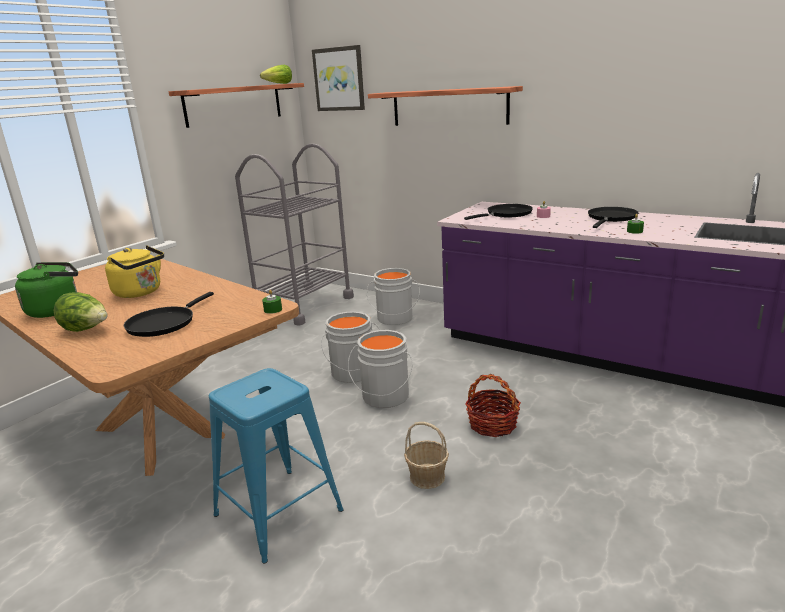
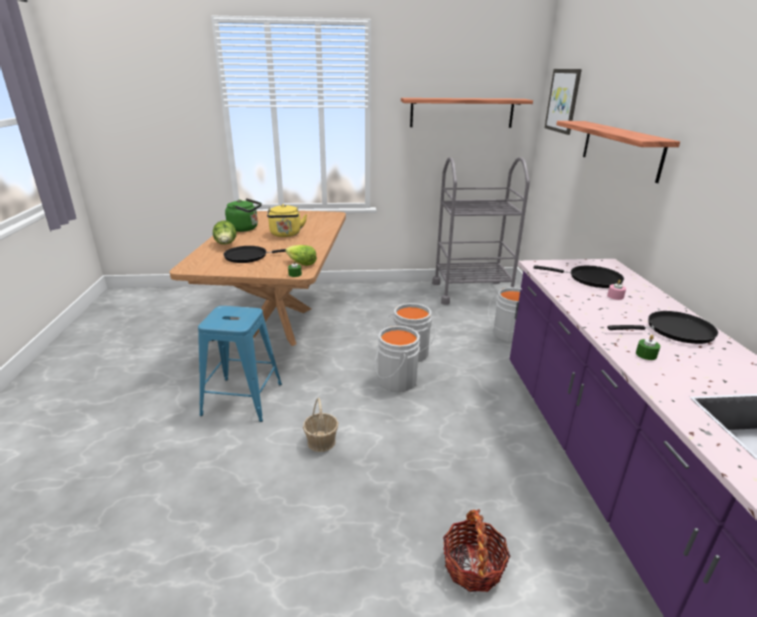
camera: 50 degrees right, 5 degrees up
(279, 84) = (510, 98): lettuce -> lettuce (301, 263)
(492, 424) = (415, 447): basket -> basket (472, 566)

